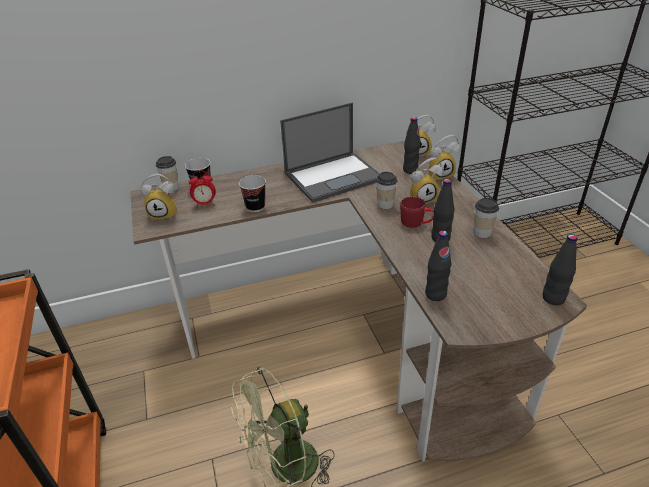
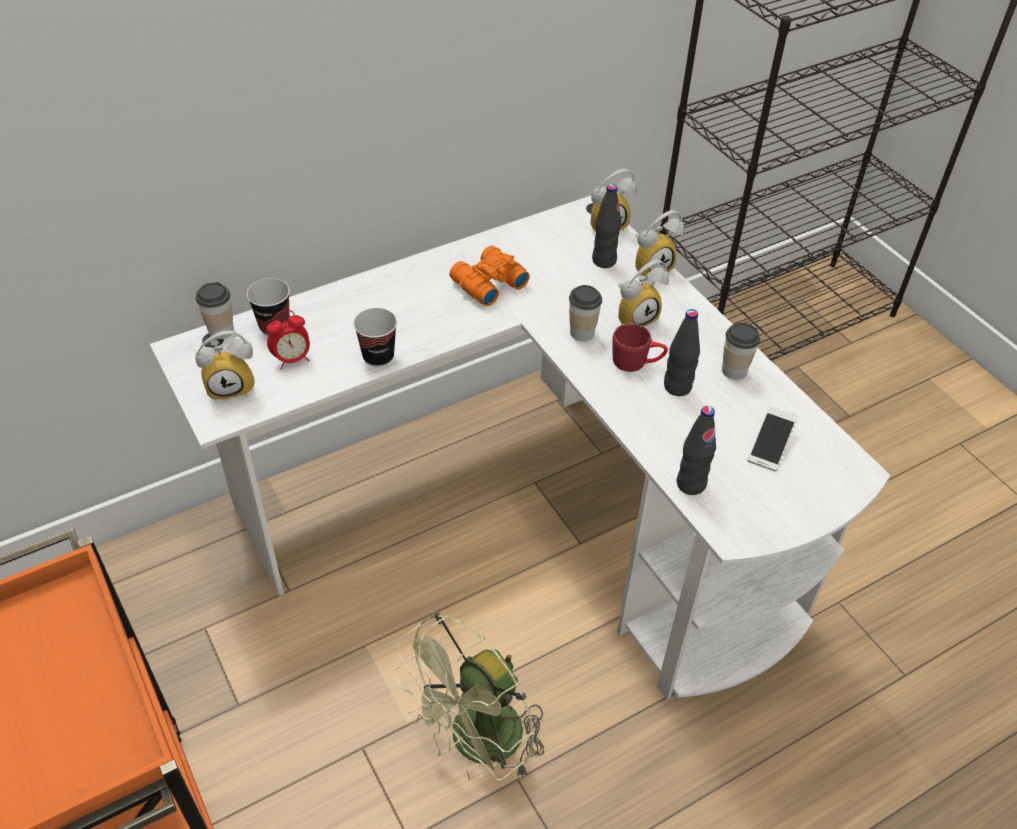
camera: 15 degrees left, 10 degrees up
(334, 176) = (487, 283): laptop -> orange binoculars
(358, 331) = (532, 512): brown desk -> white desk
(498, 277) = (770, 445): none -> phone
(553, 298) = (846, 471): black bottle -> none

